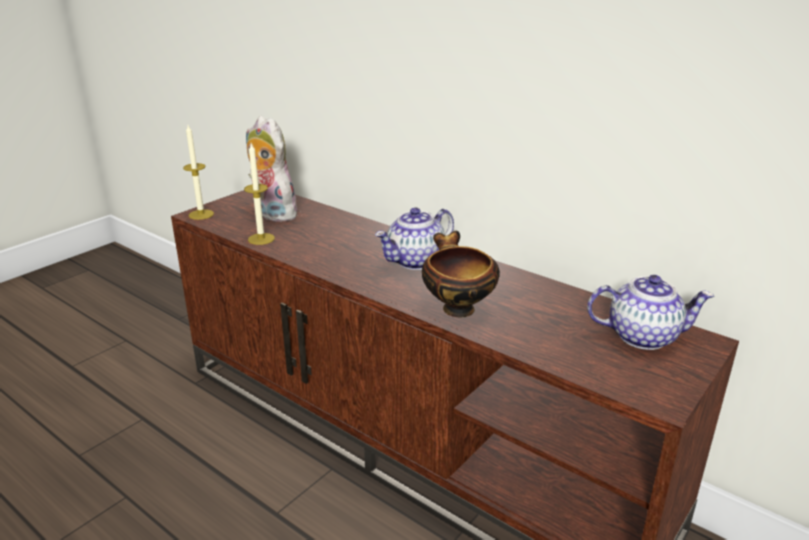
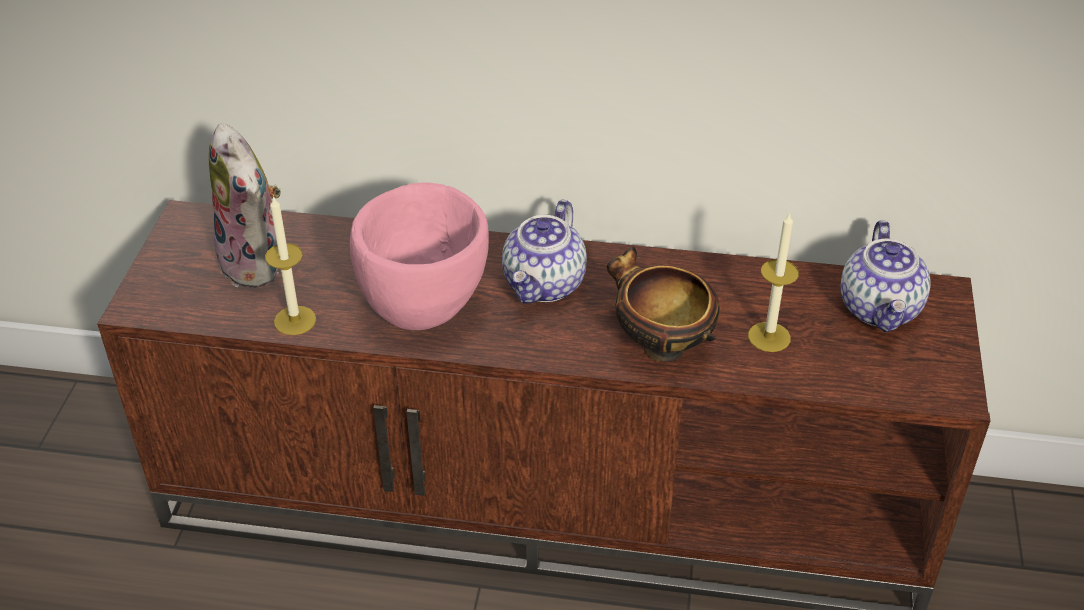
camera: 30 degrees left, 15 degrees up
(201, 214) = (146, 304): candle -> candle (769, 337)
(271, 214) = (257, 264): plush toy -> plush toy turned 135 degrees counterclockwise
(334, 253) = (425, 310): none -> pink bowl
(643, 336) = (880, 309): teapot -> teapot turned 120 degrees clockwise

